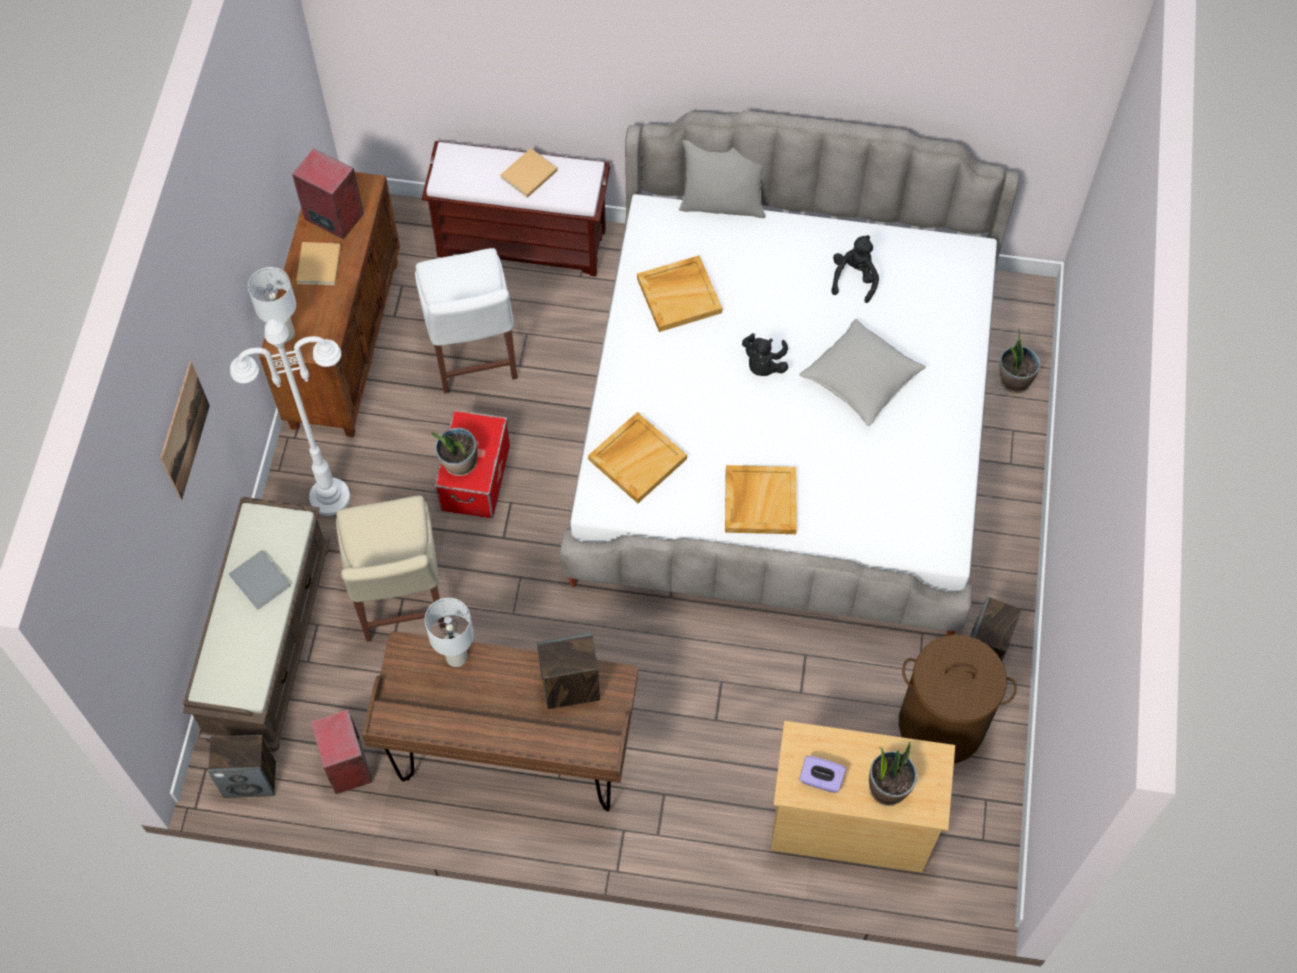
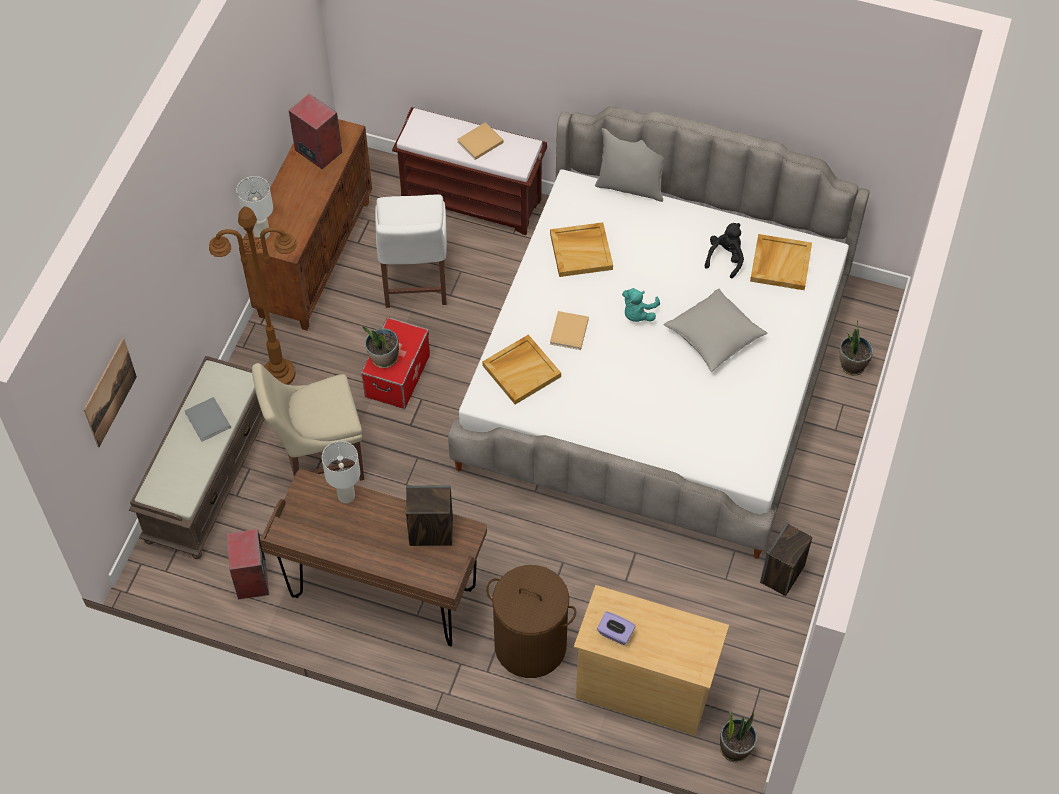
camera: 10 degrees right, 5 degrees down
(184, 431) = (165, 284): picture -> picture (110, 392)
(251, 779) = (174, 577): speaker -> none
(318, 266) = (298, 187): beige book -> beige book (569, 332)
(330, 497) = (279, 373): white floor lamp -> brown floor lamp
(400, 602) = (318, 461): beige chair -> beige chair turned 75 degrees clockwise
(759, 501) = (612, 417): beige tray -> beige tray (780, 263)
(763, 364) = (638, 314): black plush toy -> turquoise plush toy
(888, 787) = (668, 648): potted plant -> potted plant (735, 748)
(941, 723) = (736, 623): brown laundry basket -> brown laundry basket (530, 645)

